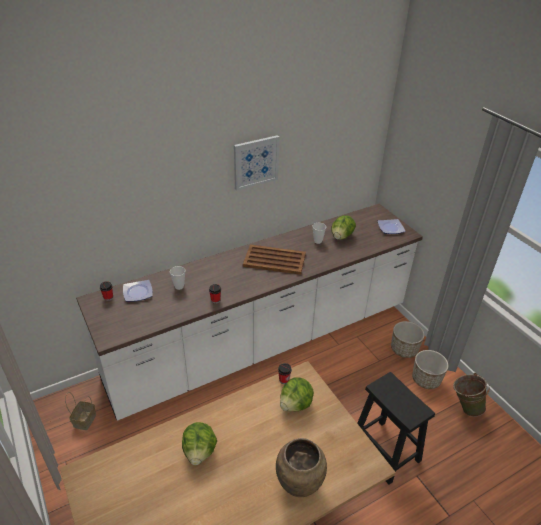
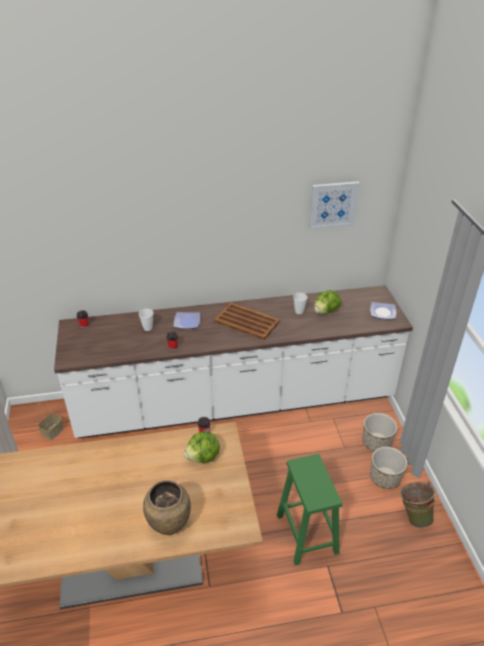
camera: 20 degrees right, 0 degrees up
(137, 293) = (110, 326): plate -> plate (186, 322)
(200, 451) = (101, 473): lettuce -> none
(255, 162) = (239, 223): picture -> picture (333, 205)
(386, 452) = (307, 535): black stool -> green stool

